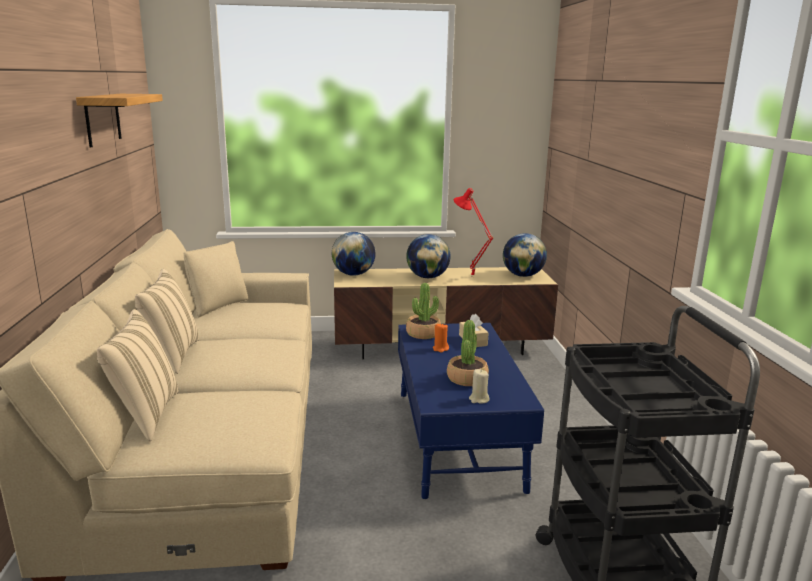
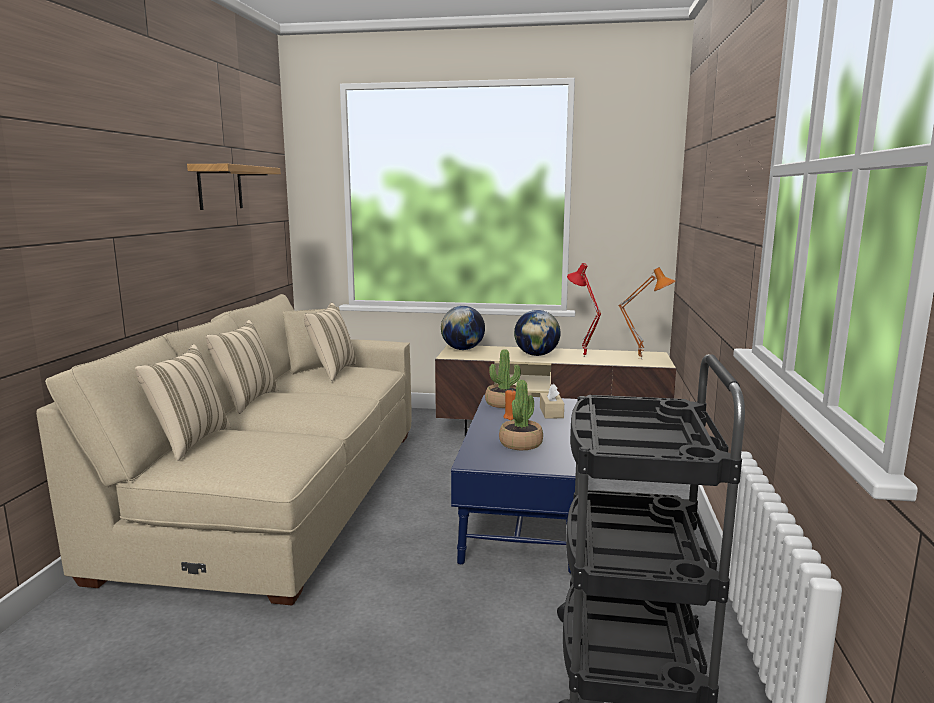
camera: 15 degrees right, 5 degrees down
(240, 311) = (332, 371): none -> beige pillow
(479, 399) = (520, 462): beige candle -> none
(523, 275) = (641, 358): globe -> orange table lamp

